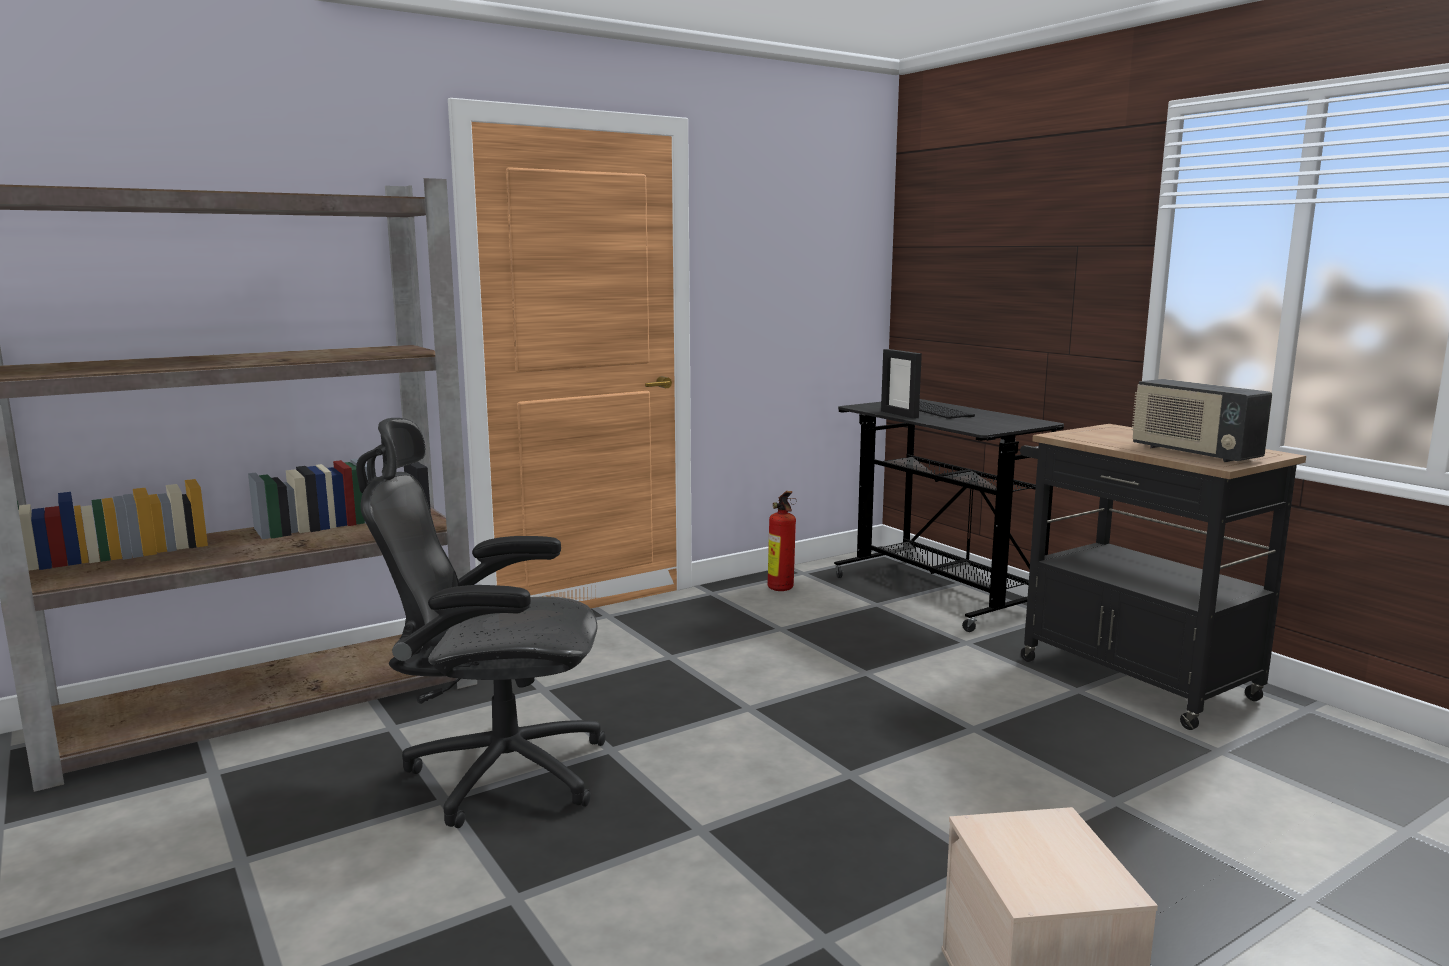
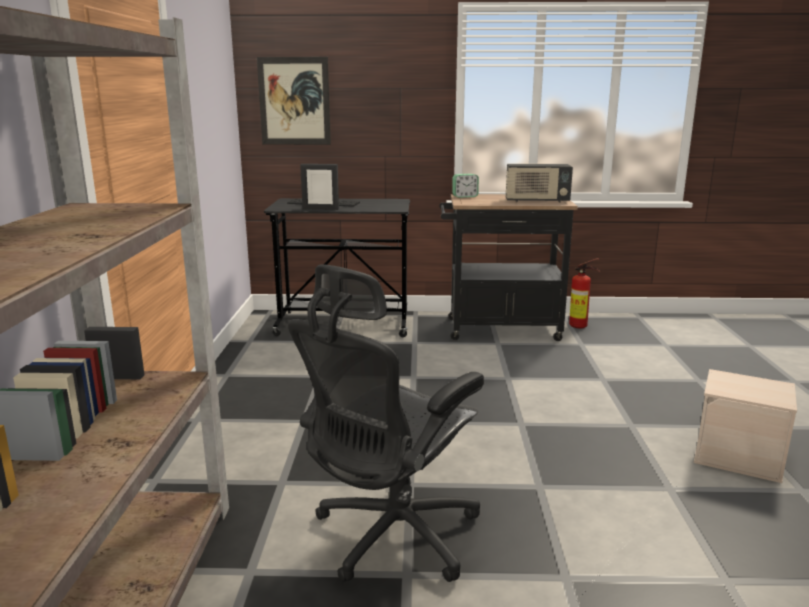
camera: 55 degrees left, 5 degrees up
(781, 589) = (263, 355): fire extinguisher -> fire extinguisher (581, 326)
(947, 265) = (294, 101): none -> picture
(1109, 429) = (465, 196): none -> alarm clock

